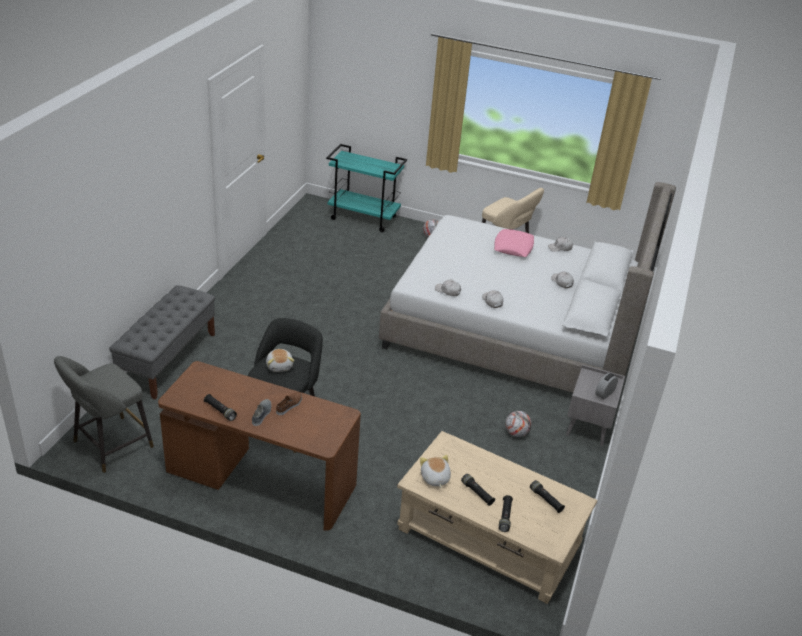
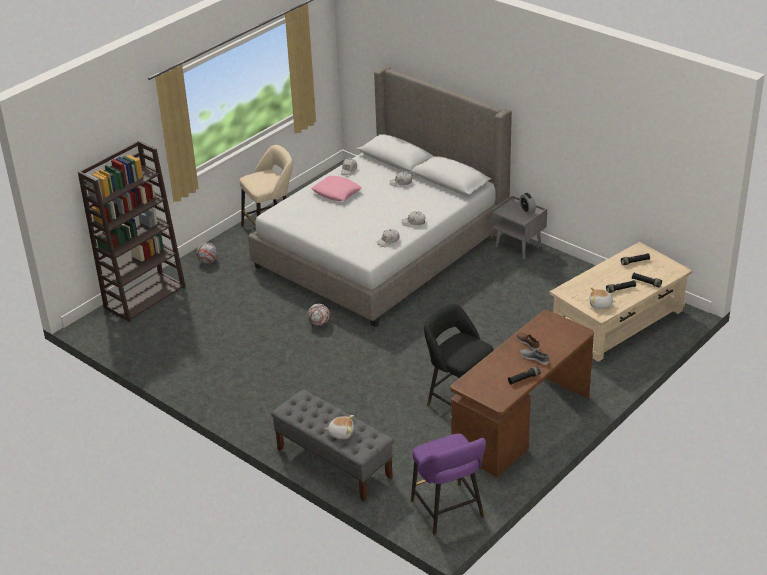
camera: 65 degrees left, 0 degrees up
(109, 446) = (449, 512): grey stool -> purple stool
(280, 366) = (458, 349): plush toy -> plush toy (341, 433)
(364, 218) = (145, 296): turquoise cart -> brown bookcase
(516, 433) = (513, 281): football -> football (319, 323)

